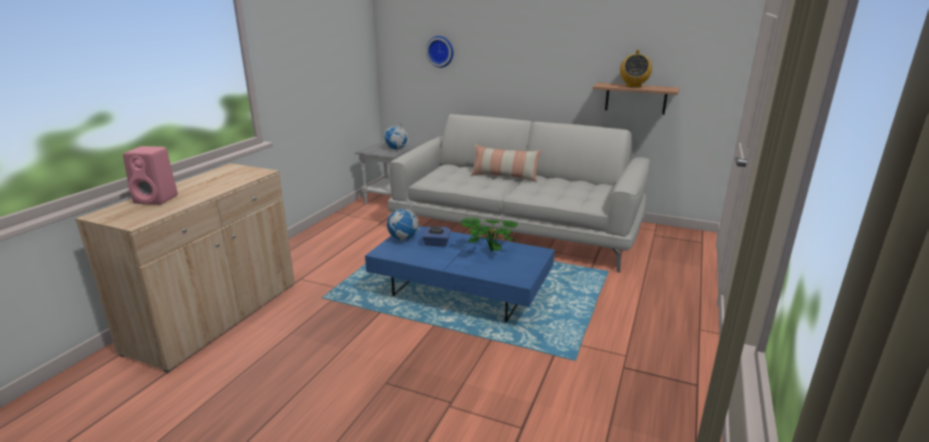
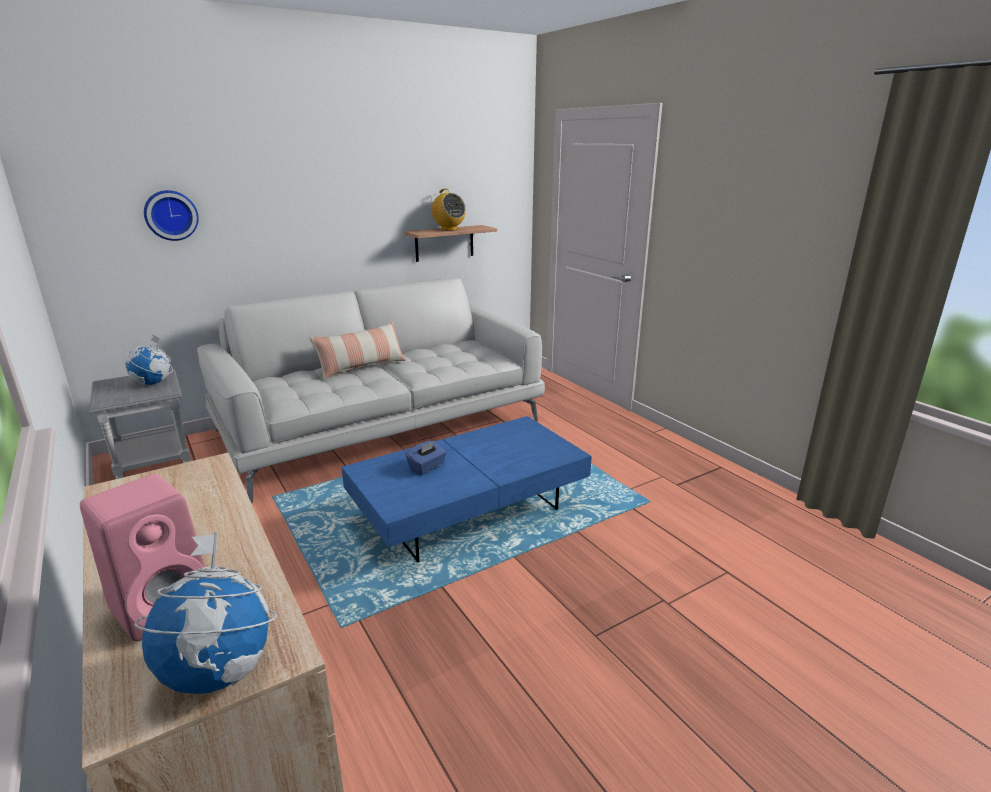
camera: 55 degrees left, 0 degrees up
(403, 238) = (381, 482): globe -> globe (220, 670)
(488, 251) = (487, 446): potted plant -> none

